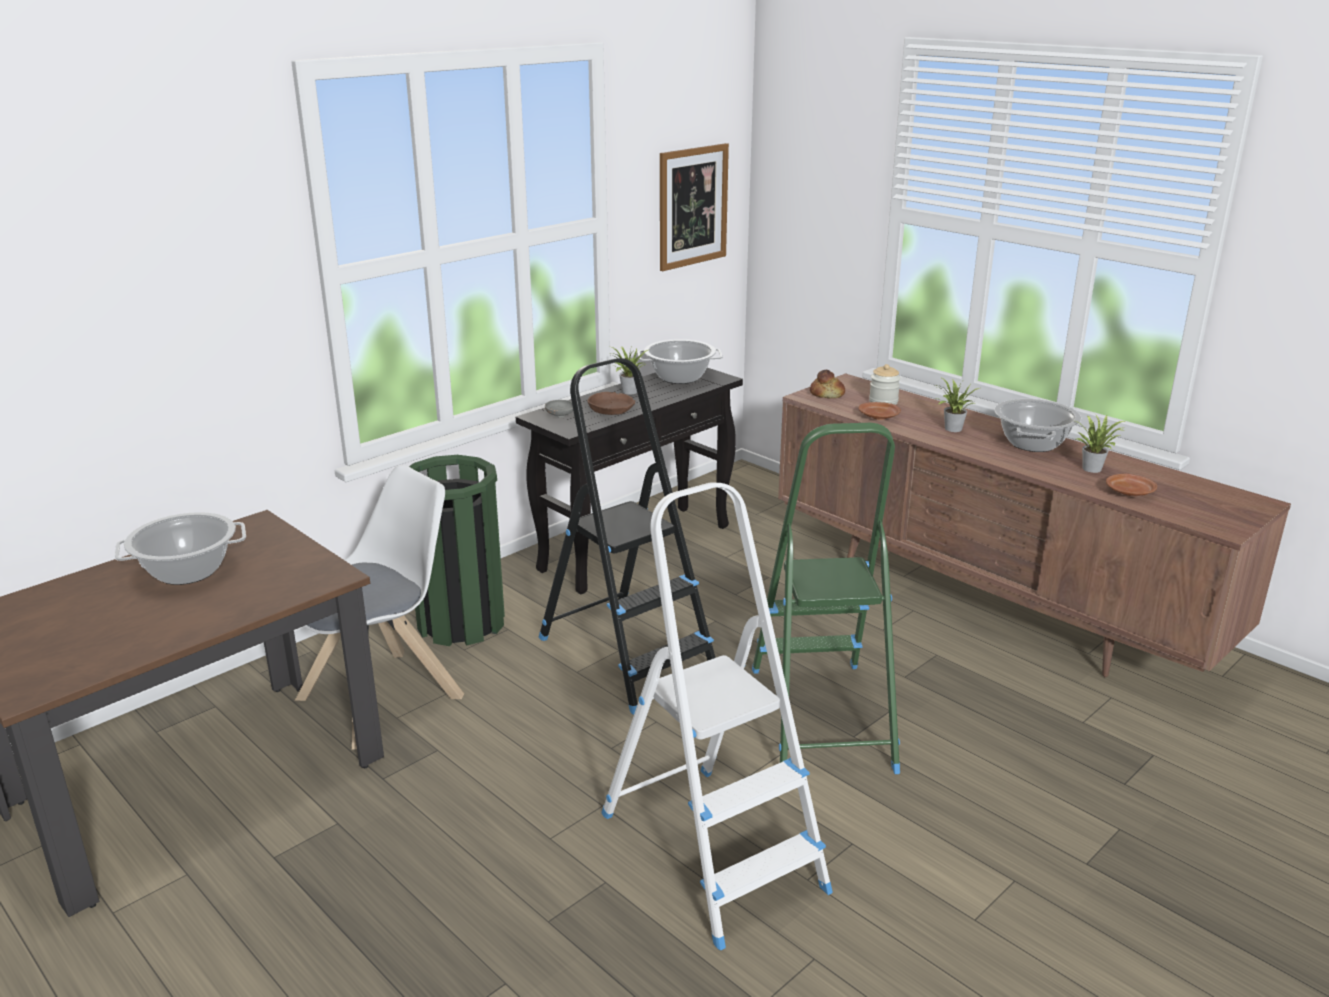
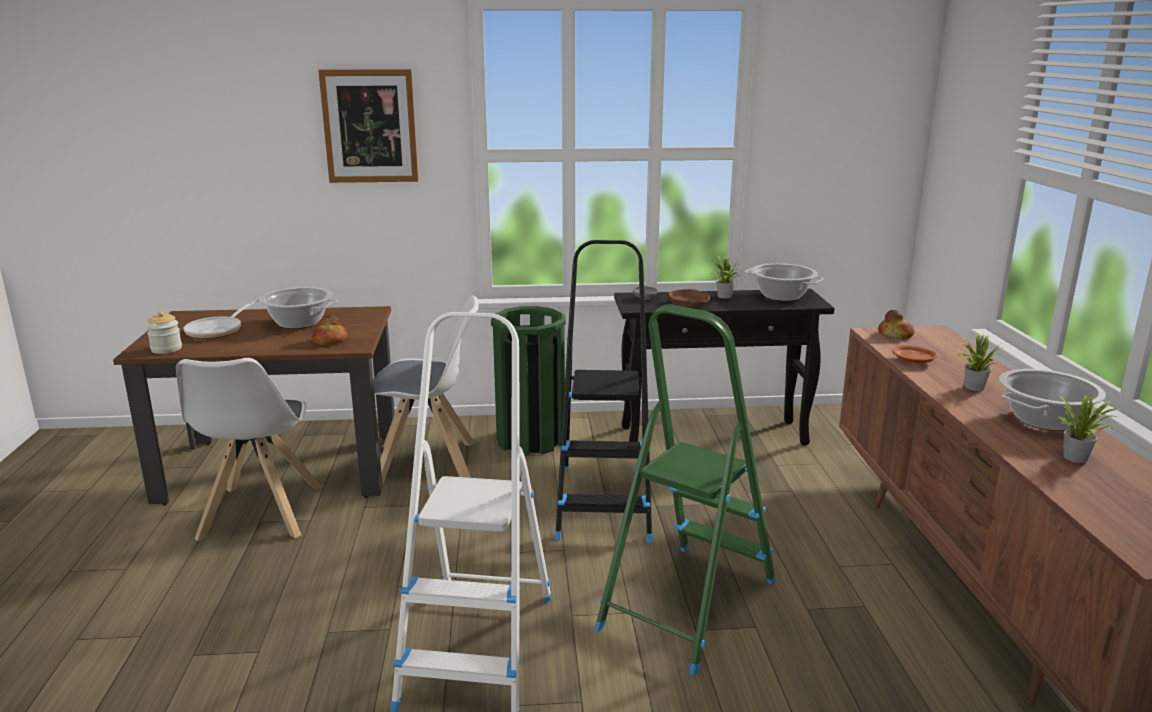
camera: 40 degrees right, 5 degrees down
(84, 622) = (217, 330): none -> frying pan
(259, 849) = (260, 514): none -> chair
(286, 580) = (330, 341): none -> bread
(692, 206) = (850, 152): picture -> picture (370, 126)
(883, 402) = (941, 352): jar -> jar (166, 349)
(1130, 492) = (1083, 489): brown plate -> none

